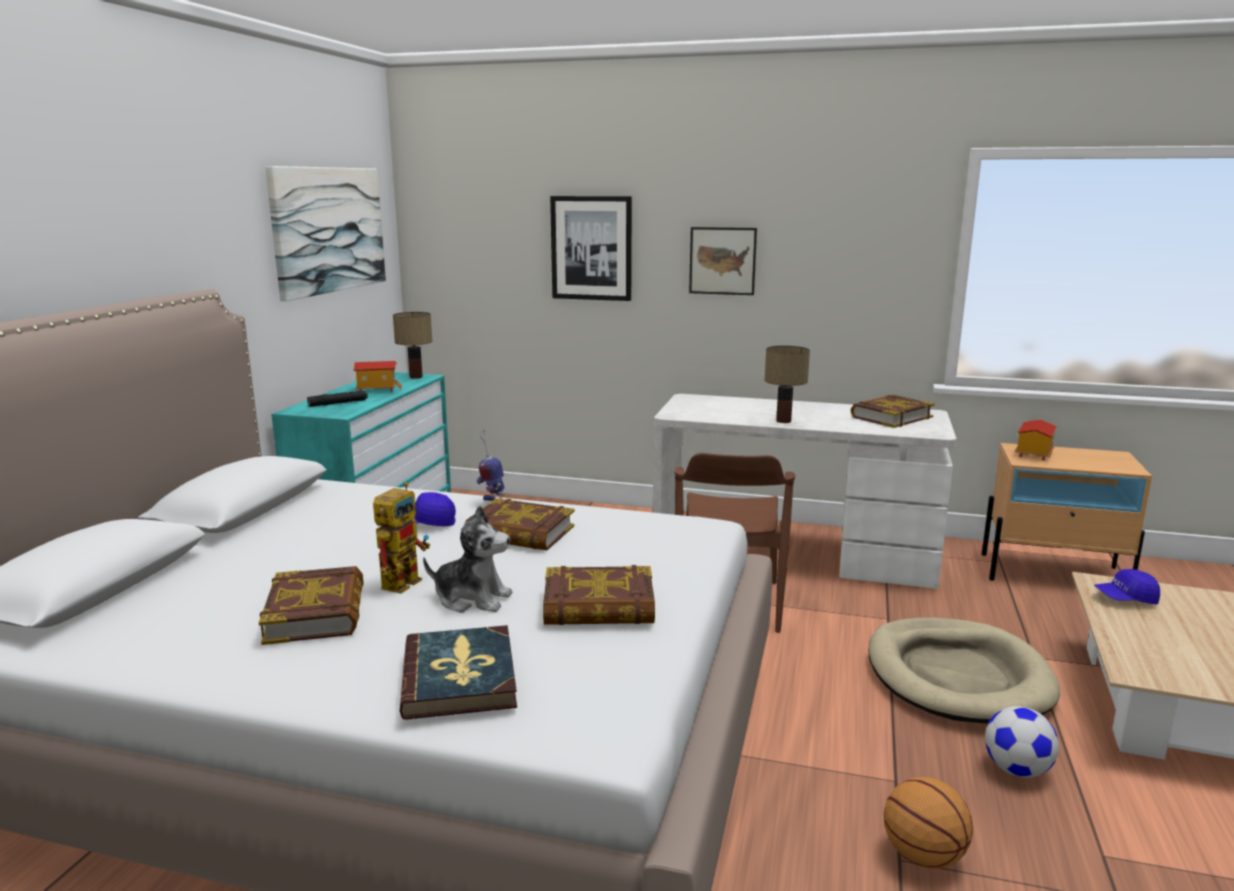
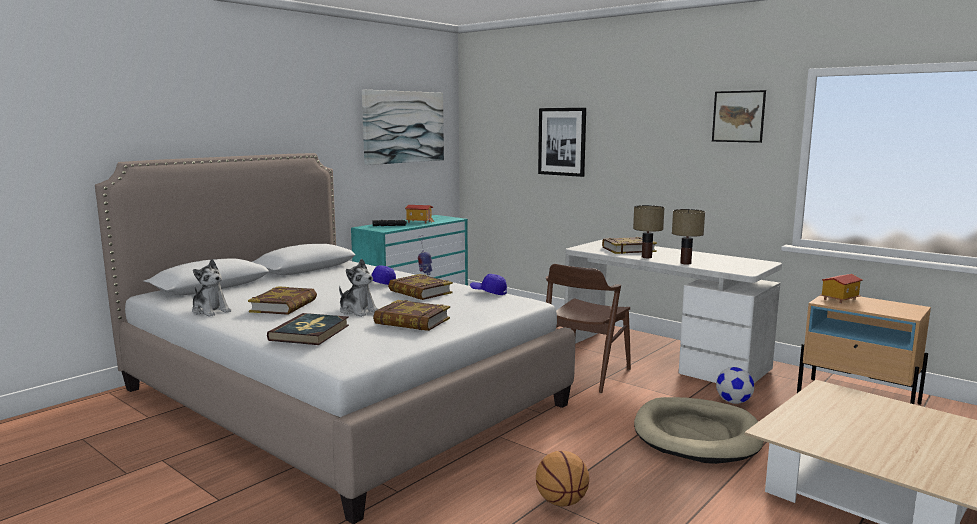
camera: 25 degrees right, 5 degrees down
(169, 658) = (210, 311): none -> plush toy
(404, 580) = (337, 300): toy robot -> none
(416, 377) = (450, 218): table lamp -> table lamp (686, 263)
(722, 261) = (640, 150): picture -> picture (738, 116)
(891, 417) = (730, 262): book -> book (628, 249)
(1017, 770) = (676, 483): football -> football (733, 402)
(1125, 599) = (833, 398): blue cap -> blue cap (488, 292)

